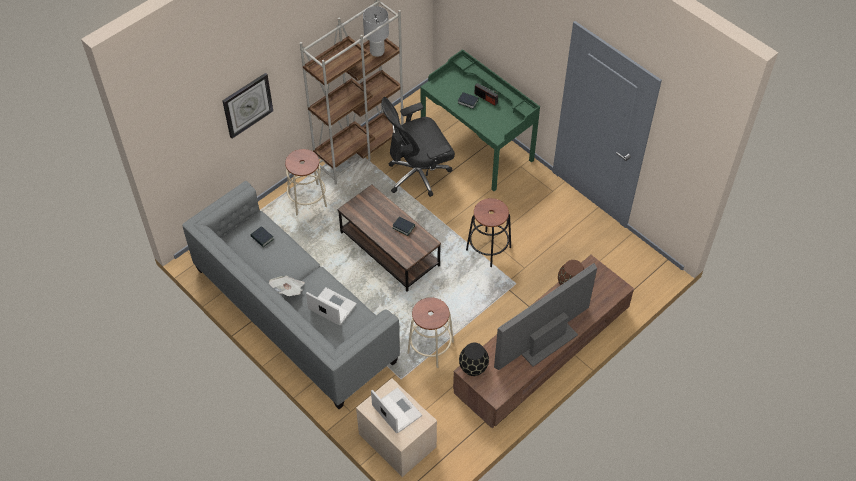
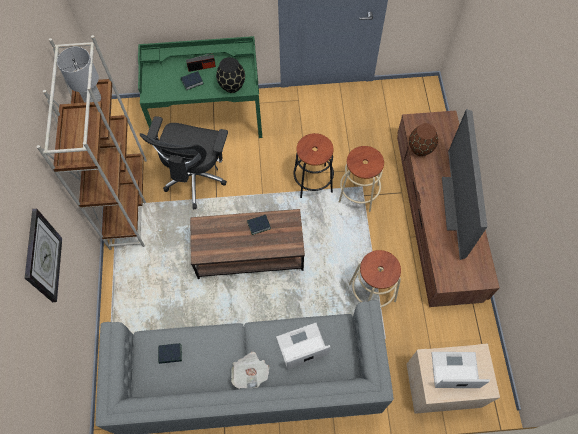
camera: 50 degrees left, 10 degrees up
(307, 199) = (137, 281): beige stool -> beige stool (359, 193)
(473, 368) = (445, 276): black vase -> black vase (231, 86)

